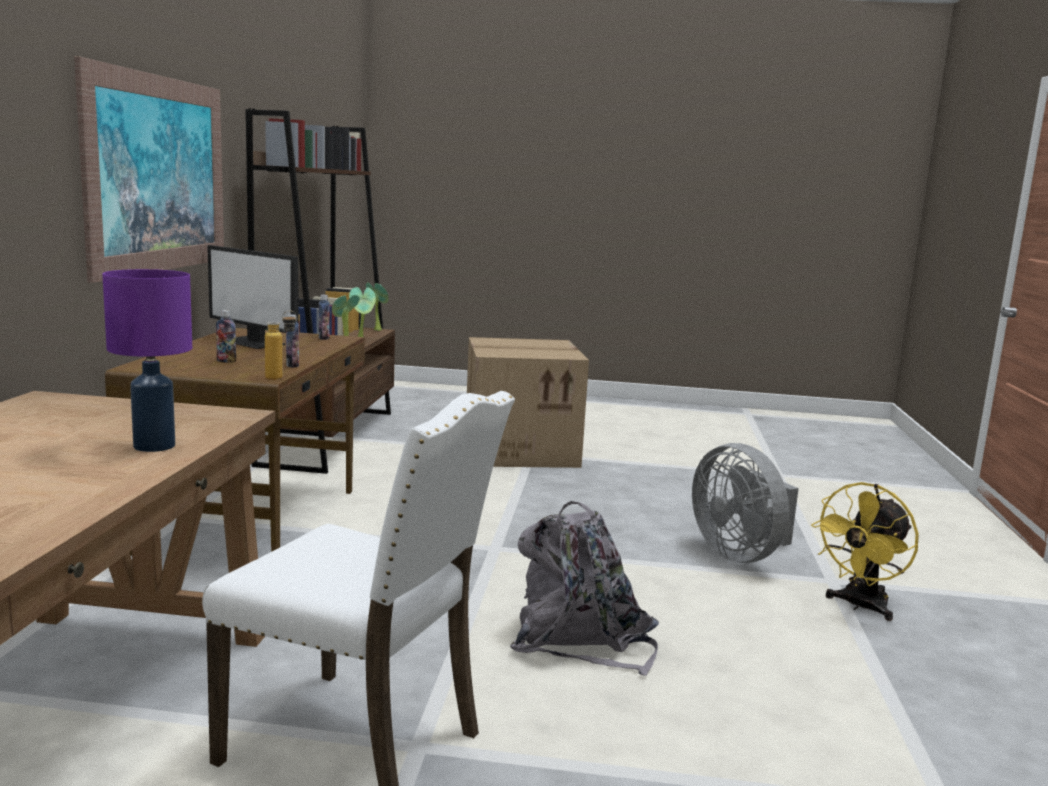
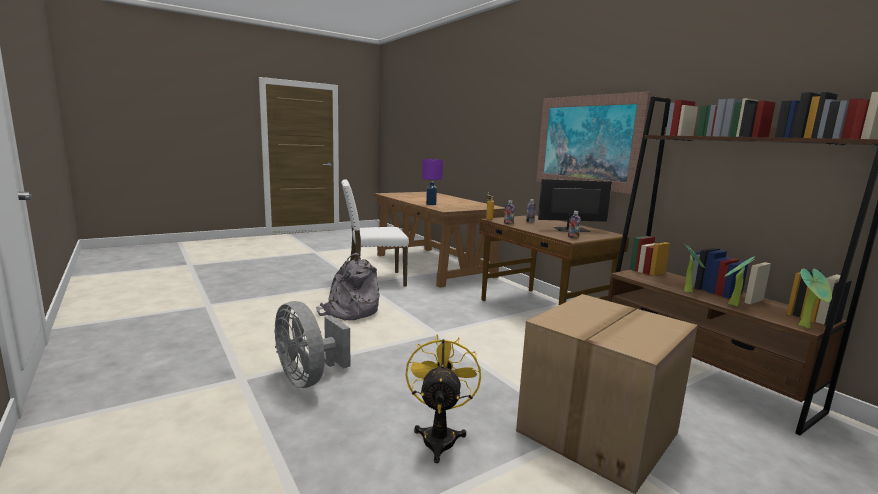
camera: 140 degrees right, 0 degrees up
(740, 554) = (308, 378): grey fan -> grey fan turned 150 degrees counterclockwise
(860, 606) = (224, 365): yellow fan -> yellow fan (439, 436)

